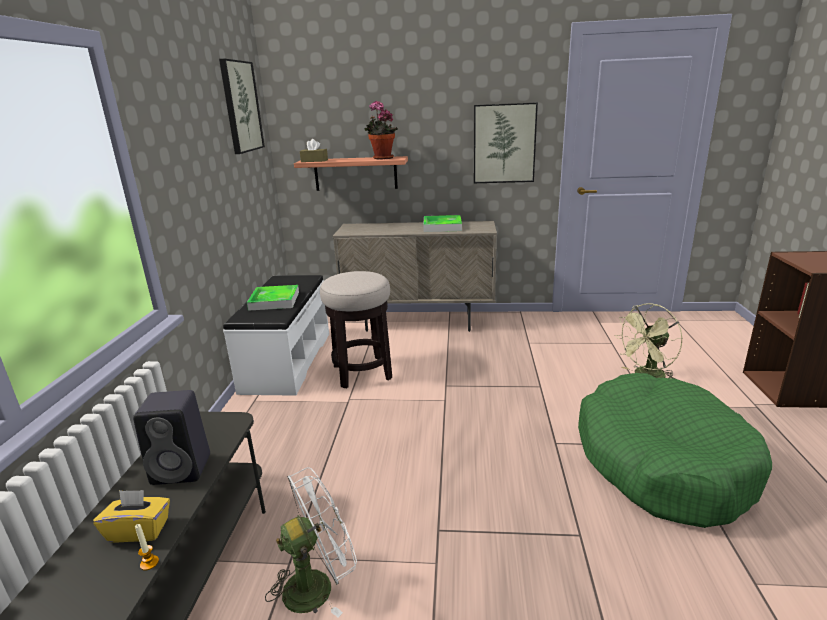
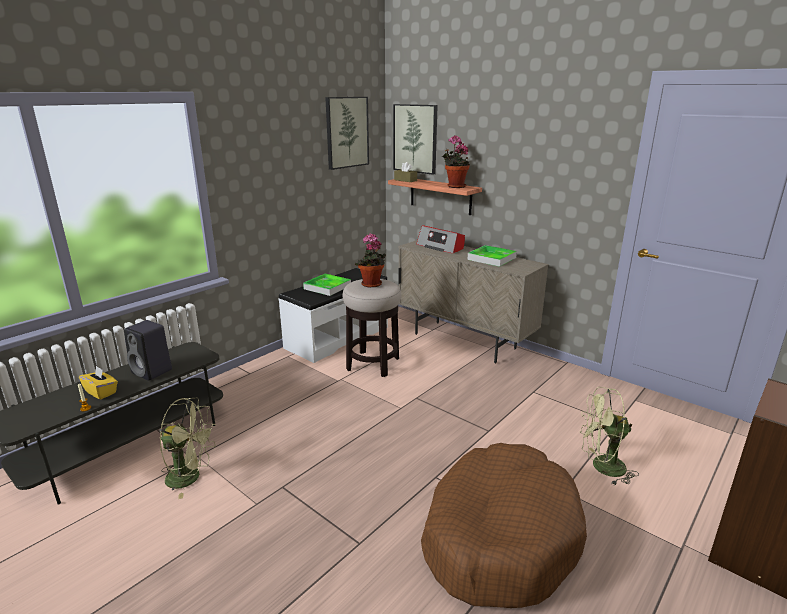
camera: 35 degrees right, 0 degrees up
(317, 584) = (191, 477): white fan -> green fan
(355, 278) = (371, 285): none -> potted plant
(377, 228) = (440, 247): none -> radio
(504, 143) = (569, 189): picture -> picture (415, 138)
(661, 462) = (499, 536): green dog bed -> brown dog bed

